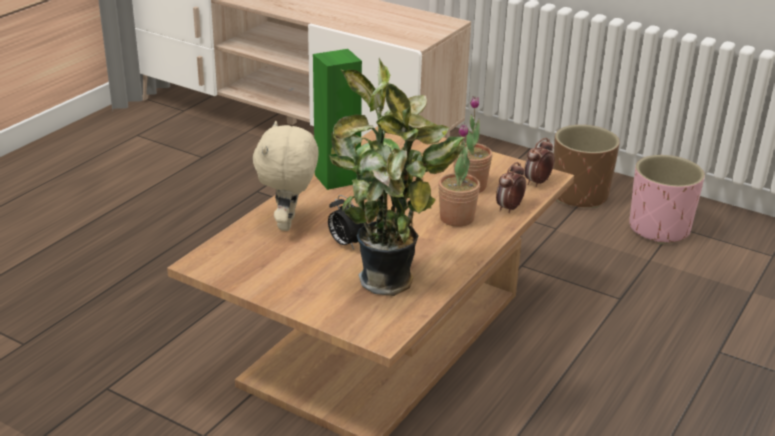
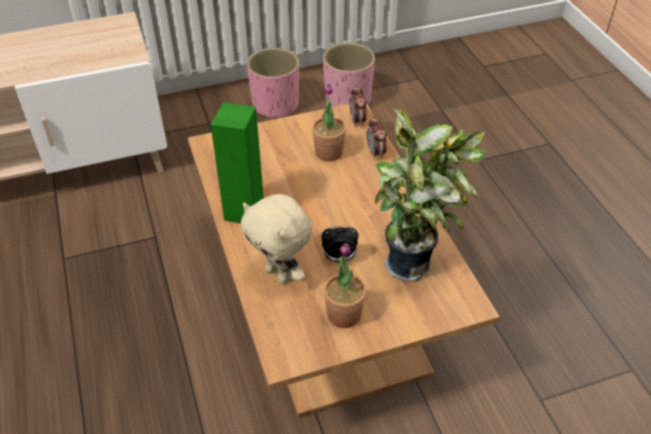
camera: 50 degrees left, 15 degrees up
(456, 218) = (363, 184): potted plant -> potted plant (344, 314)
(579, 195) = (275, 105): brown planter -> pink planter

